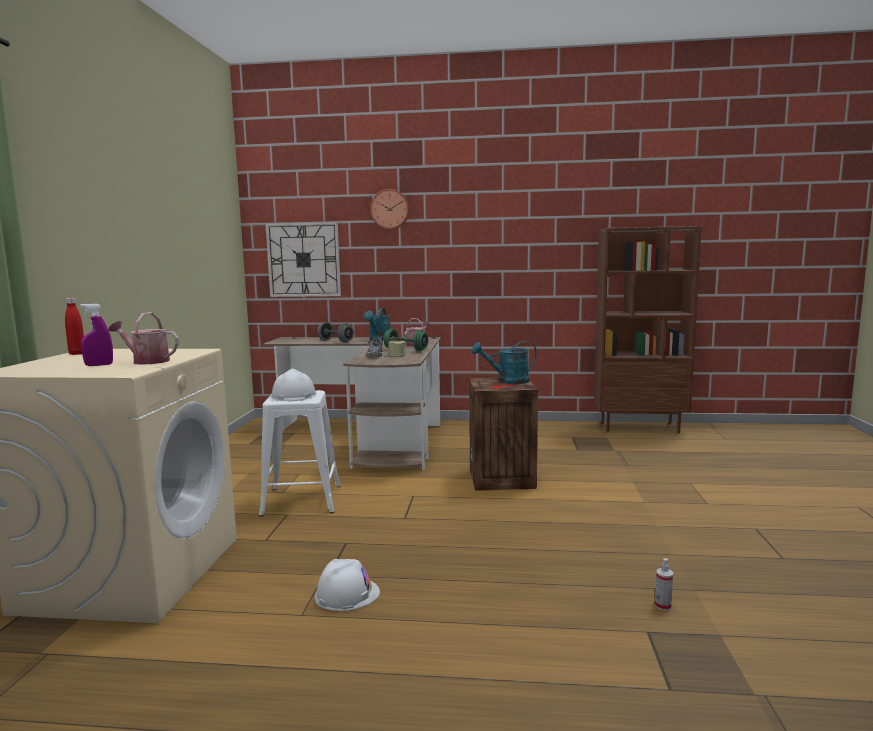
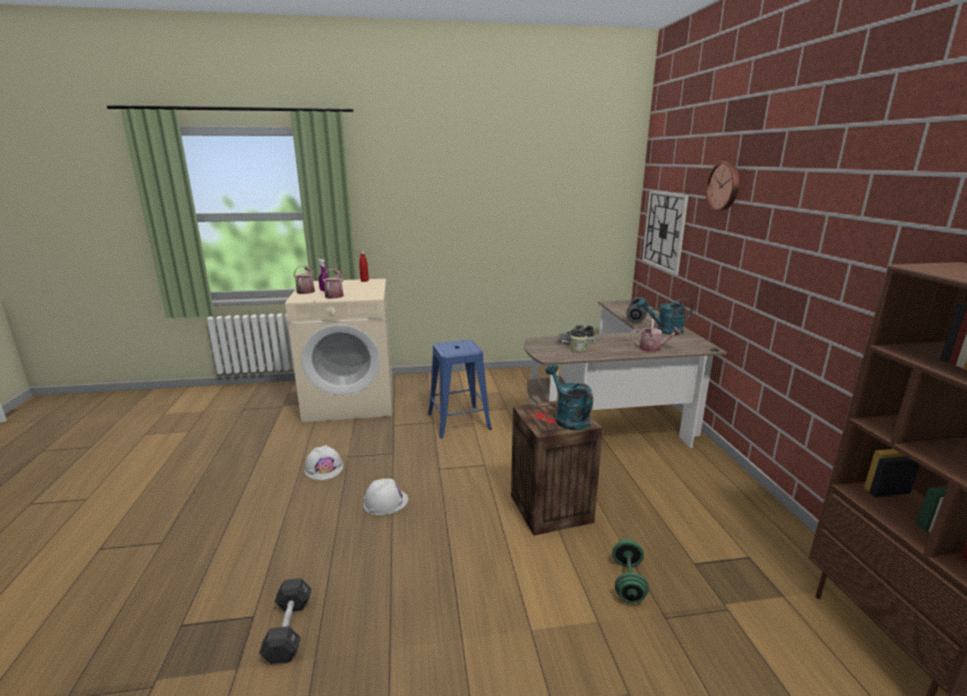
camera: 75 degrees right, 10 degrees up
(69, 371) = (306, 291): none -> watering can
(293, 396) = (457, 346): white hard hat -> white hard hat (385, 502)
(301, 500) = (459, 421): white stool -> blue stool
(406, 350) = (612, 349): green dumbbell -> green dumbbell (628, 581)
(663, 606) = (289, 630): spray bottle -> black dumbbell

